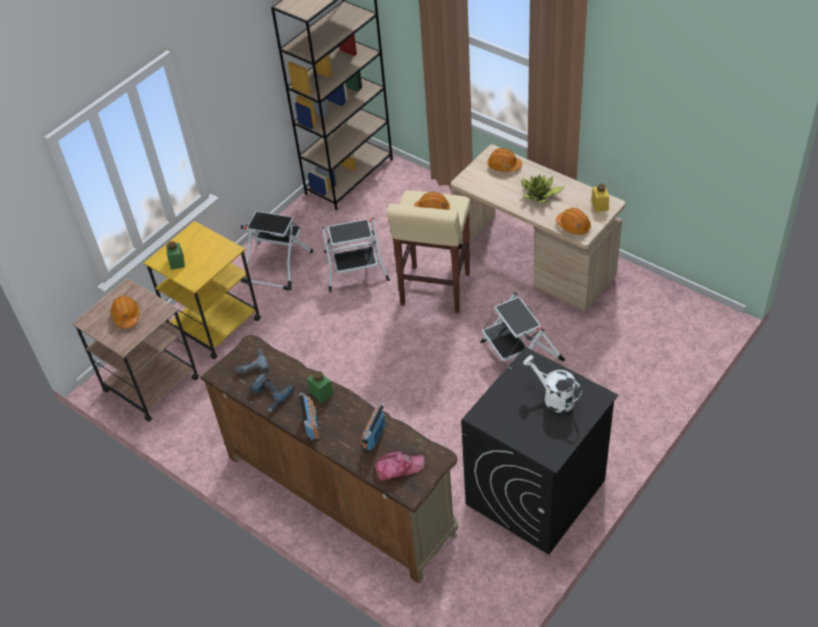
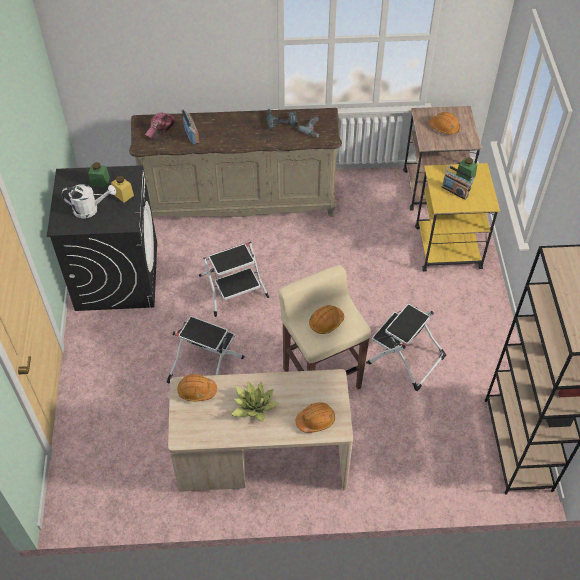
camera: 135 degrees right, 5 degrees up
(276, 264) = (467, 319): step ladder -> step ladder (232, 287)
(312, 426) = (235, 120): radio -> radio (455, 191)
(321, 392) = (251, 139): green jar -> green jar (100, 181)
(599, 205) = (190, 430): yellow jar -> yellow jar (123, 195)

